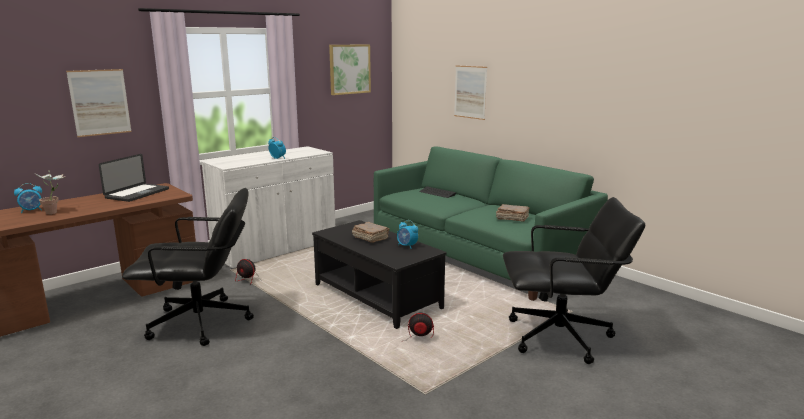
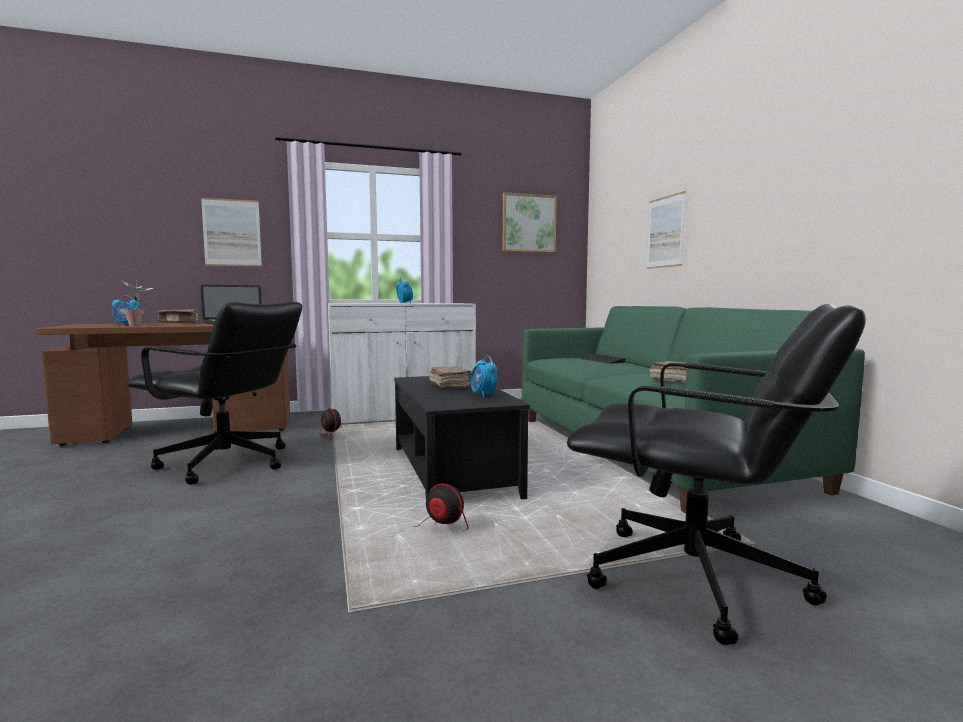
camera: 25 degrees right, 10 degrees down
(77, 200) = (179, 323): none -> brown book

